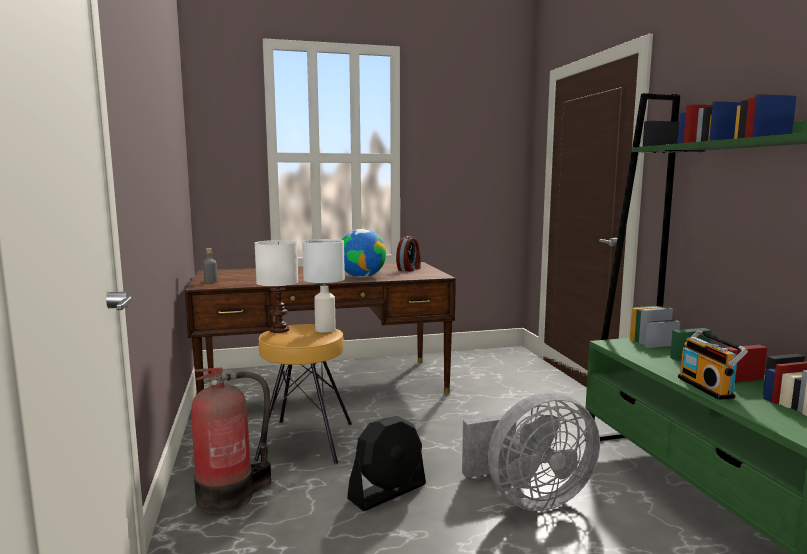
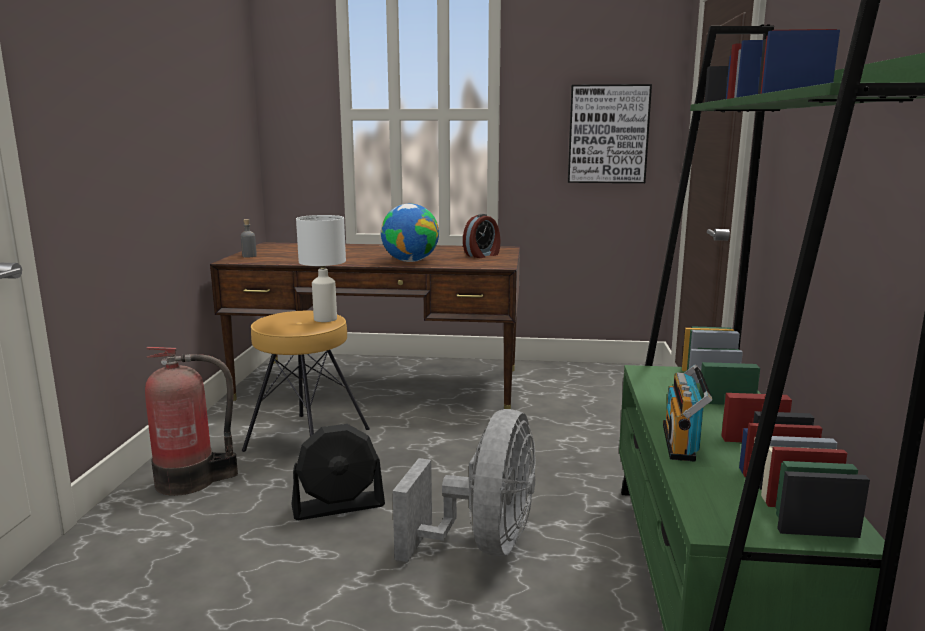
camera: 20 degrees right, 5 degrees up
(279, 330) = (281, 315): white table lamp -> none
(480, 174) = (608, 134): none -> picture
(529, 498) = (483, 544): grey fan -> grey fan turned 75 degrees counterclockwise

